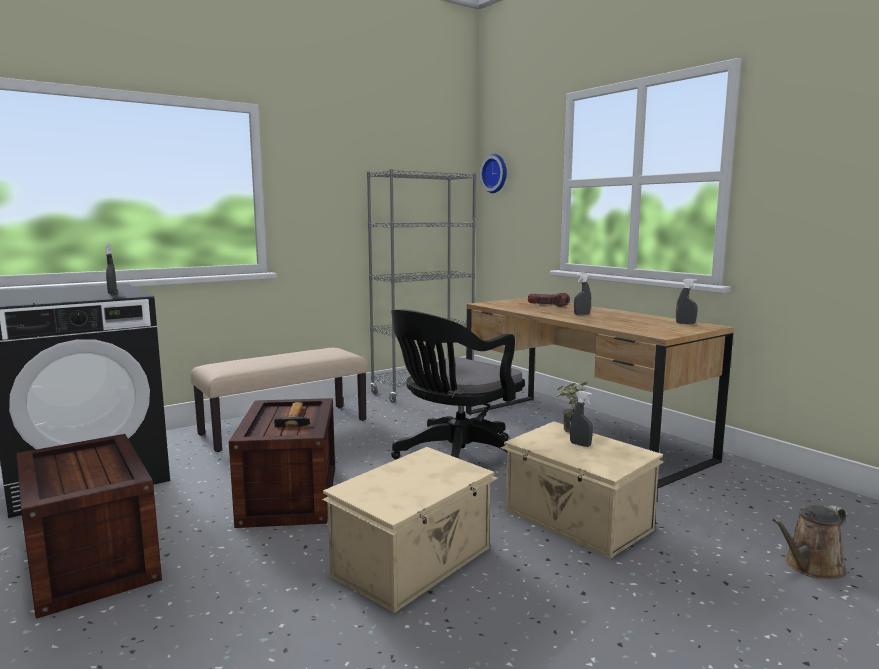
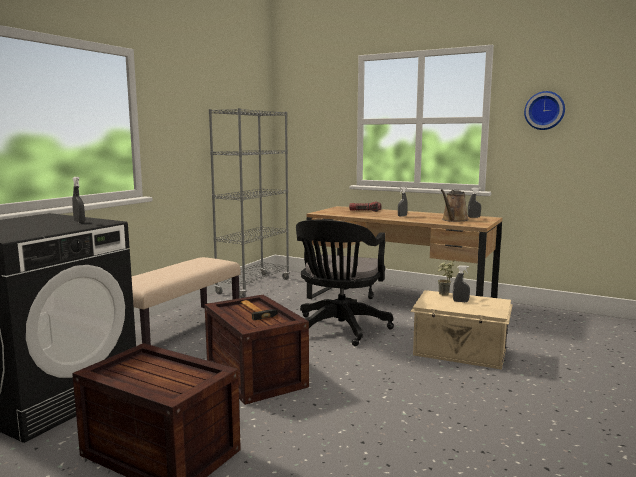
camera: 25 degrees left, 0 degrees up
(415, 562) = (398, 396): beige storage box -> none
(496, 173) = (292, 111): wall clock -> wall clock (544, 110)
(811, 567) = (595, 352): brown watering can -> brown watering can (454, 220)

